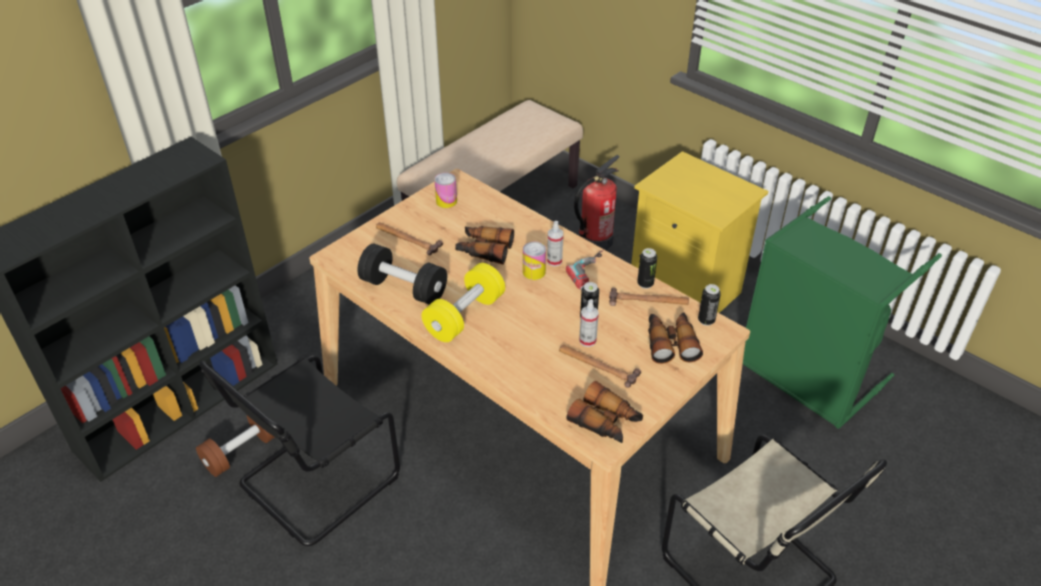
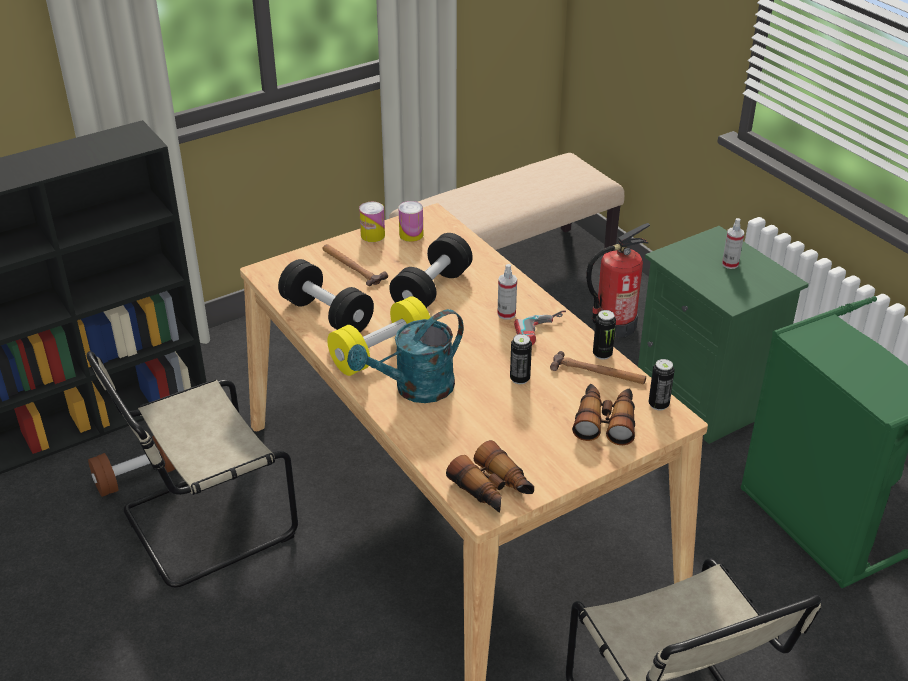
camera: 15 degrees right, 5 degrees down
(314, 483) = (202, 524): black chair -> beige chair
(484, 250) = (432, 290): binoculars -> black dumbbell
(506, 344) = (415, 389): none -> turquoise watering can
(534, 272) = (478, 321): can -> can (372, 235)
(587, 340) = (508, 402): spray bottle -> spray bottle (730, 264)
(597, 365) = (509, 429): hammer -> none
(687, 290) = (706, 397): yellow nightstand -> green nightstand

